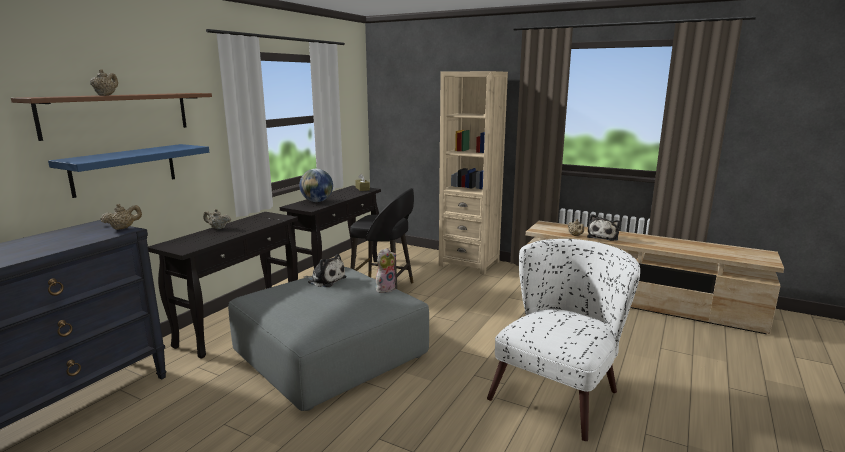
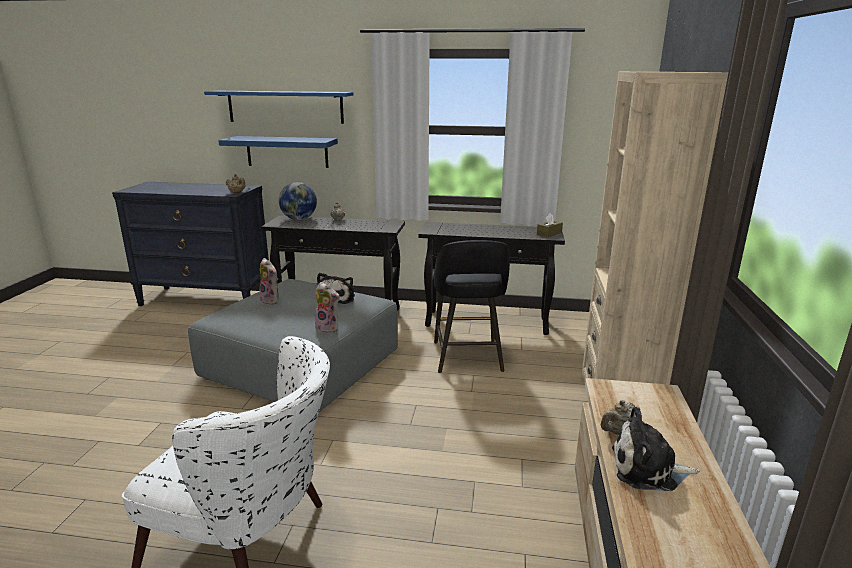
camera: 70 degrees right, 5 degrees up
(106, 95) = (261, 91): beige teapot -> none
(118, 114) = (285, 107): brown shelf -> blue shelf
(300, 304) = (271, 300): none -> plush toy
(317, 201) = (463, 228): globe -> globe (299, 219)

